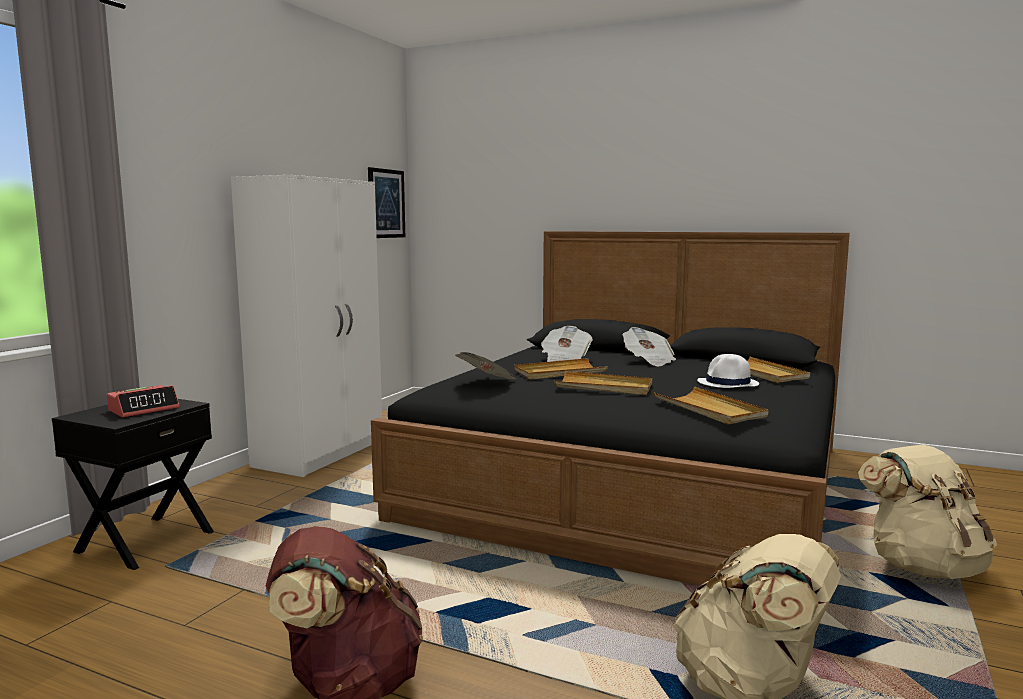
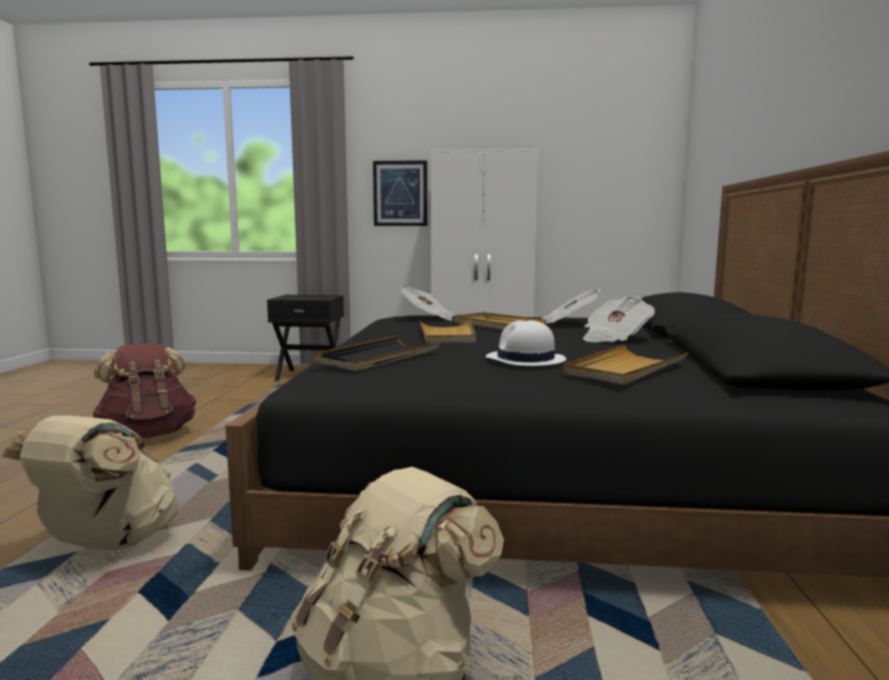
camera: 70 degrees right, 0 degrees up
(144, 409) = (307, 297): alarm clock -> none
(386, 203) = (638, 171): picture -> picture (400, 193)
(709, 409) = (378, 358): beige tray -> black tray

